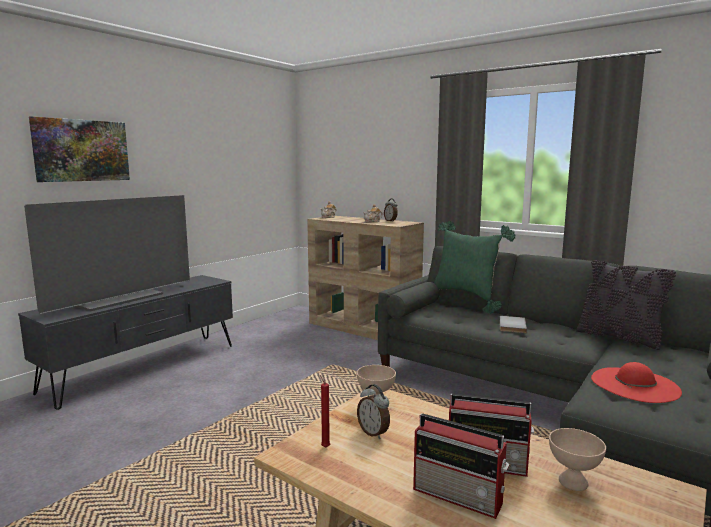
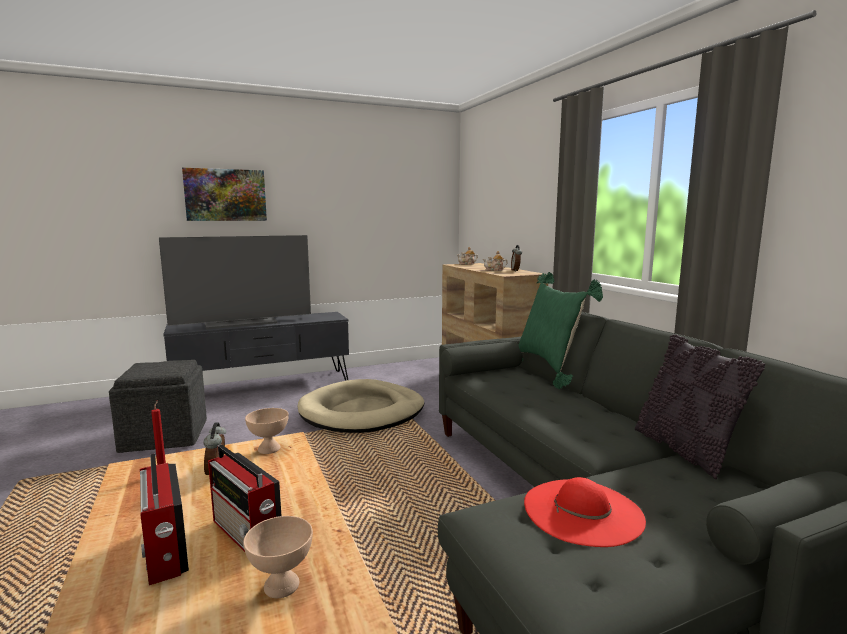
camera: 30 degrees right, 0 degrees up
(101, 443) = (164, 436): none -> grey ottoman
(286, 370) = (362, 412): none -> beige dog bed
(511, 326) = (558, 407): grey book -> none

